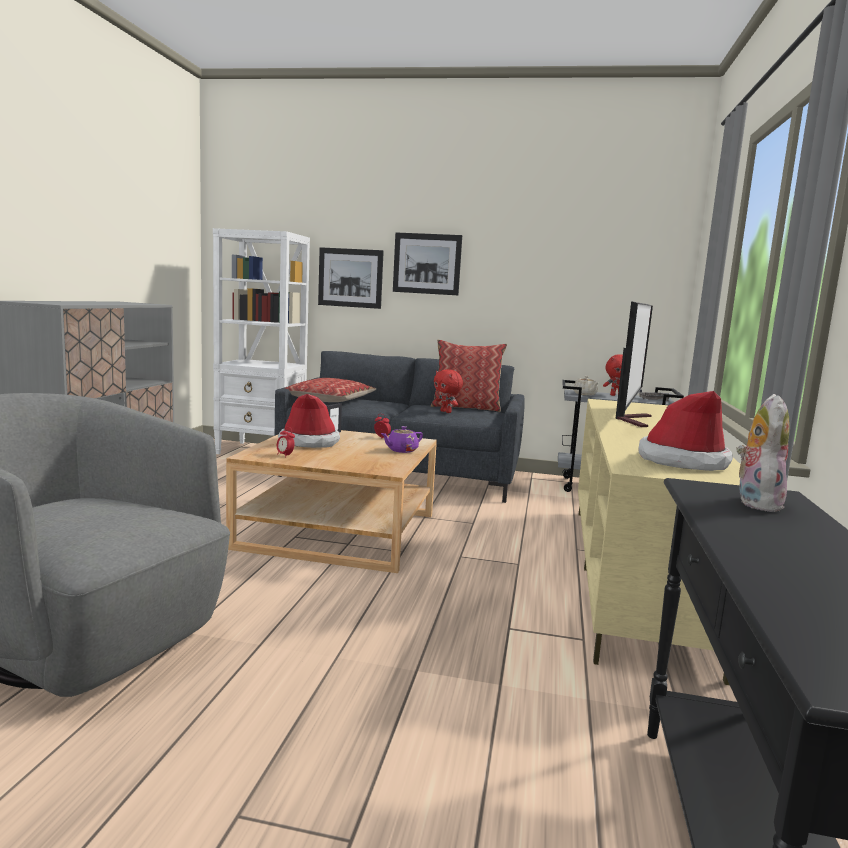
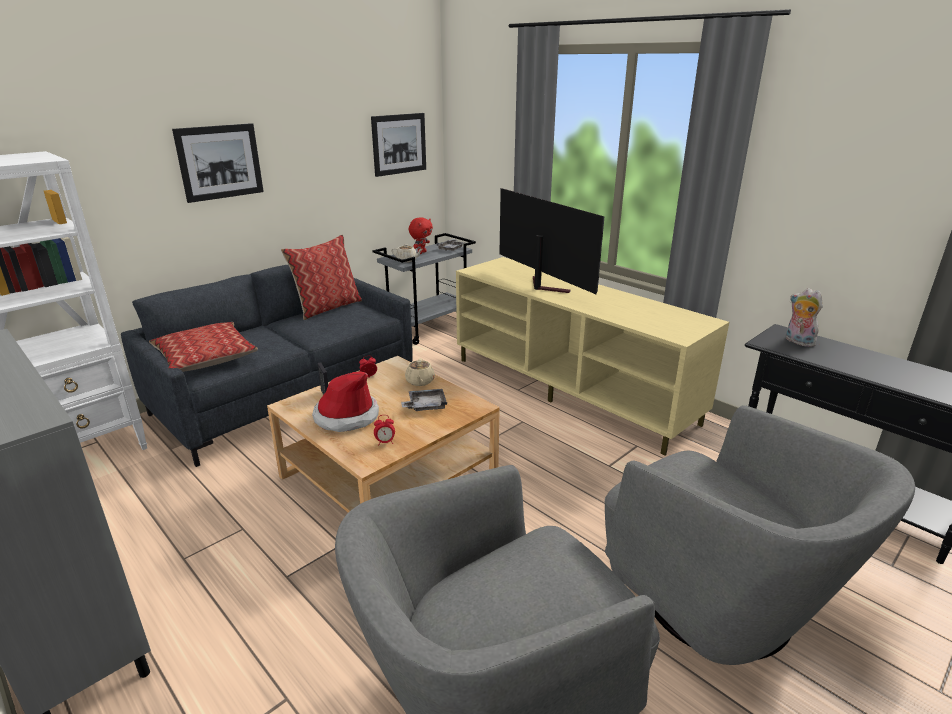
camera: 55 degrees left, 15 degrees up
(310, 755) = (718, 602): none -> grey armchair
(350, 278) = (125, 196): picture -> picture (399, 144)
(362, 457) = (425, 406): none -> grey tray
(401, 450) = (420, 381): purple teapot -> beige teapot
(446, 412) = (334, 321): red plush toy -> none
(682, 461) = (665, 318): hat -> none

